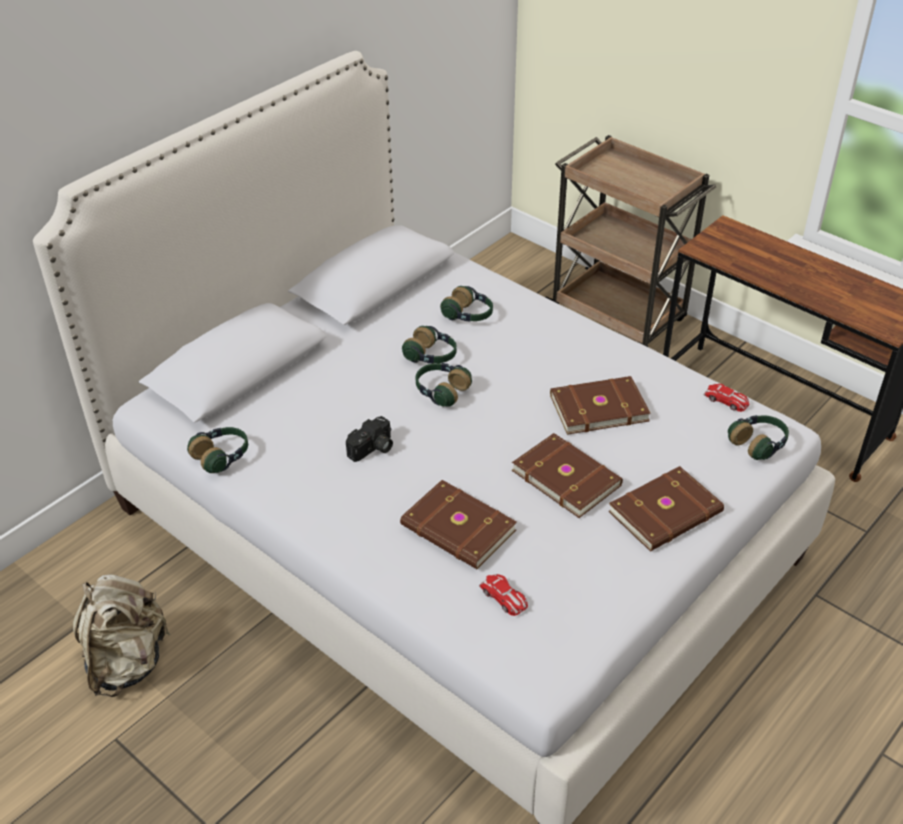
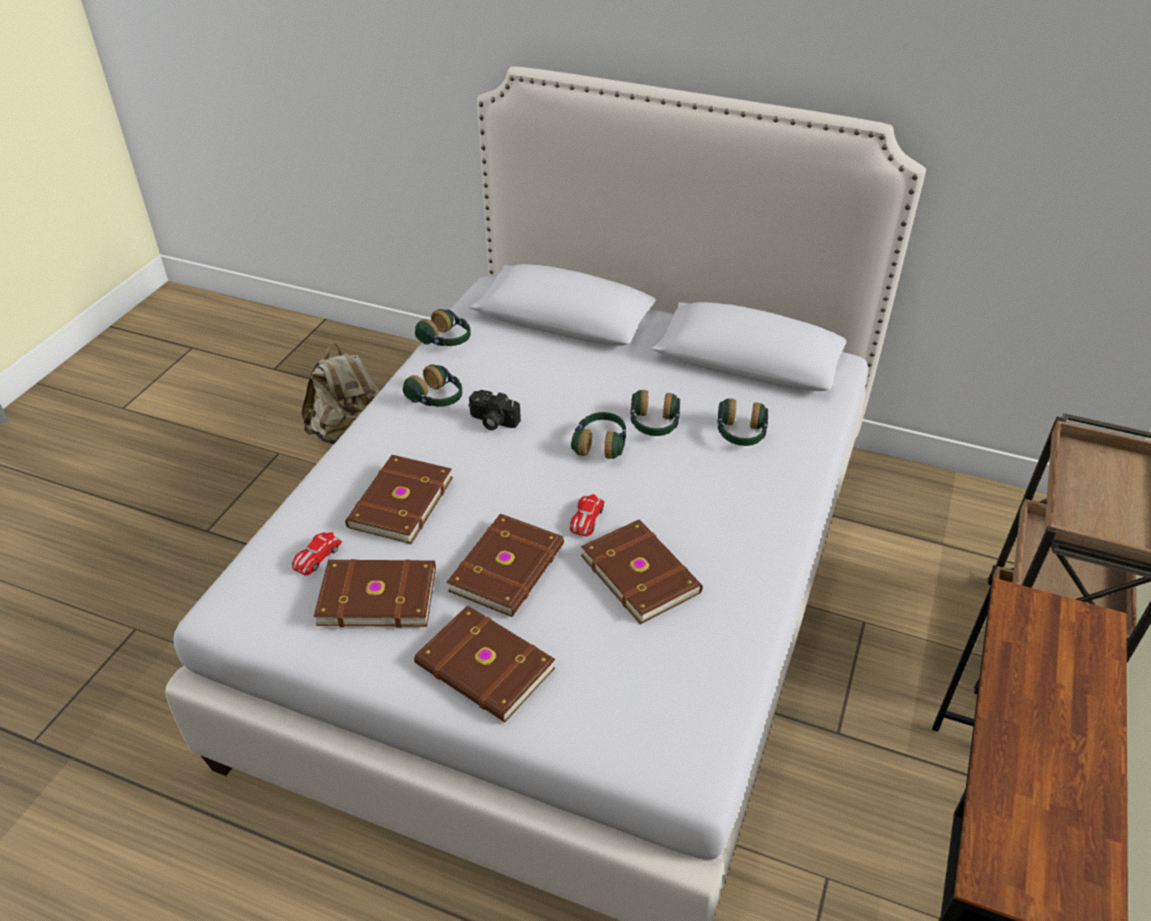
camera: 70 degrees right, 0 degrees up
(568, 562) = (377, 594): none -> brown book
(726, 400) = (724, 698): toy car -> toy car (586, 518)
(758, 444) = (651, 747): headphones -> headphones (437, 399)

